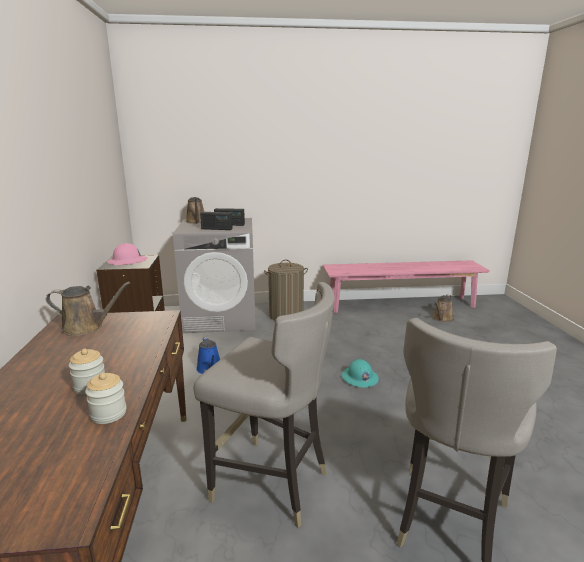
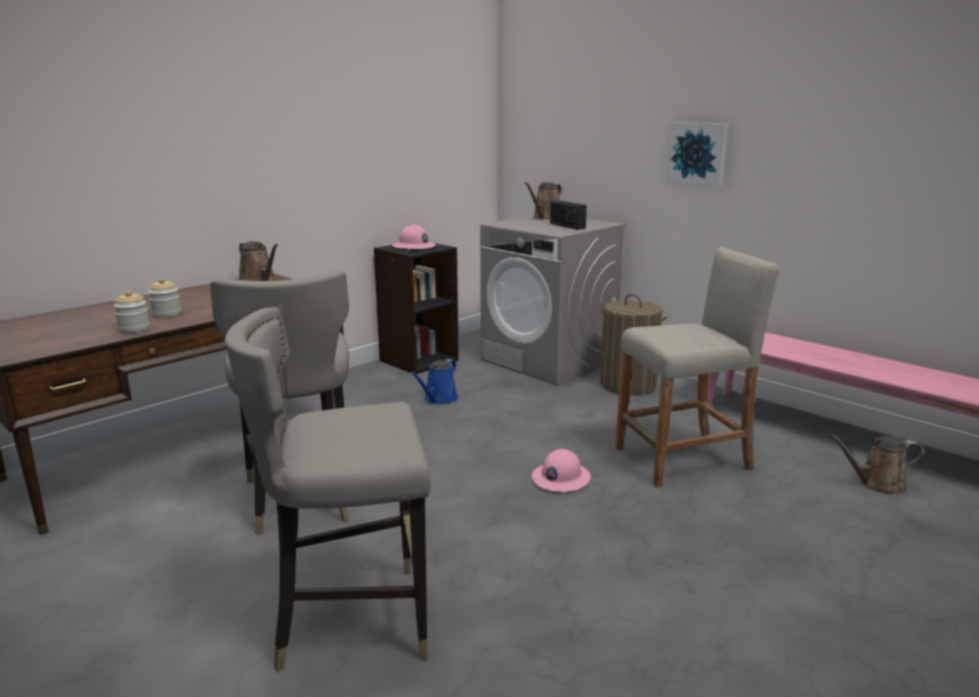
camera: 50 degrees right, 0 degrees up
(216, 229) = (535, 227): radio -> none
(296, 170) = (698, 153): none -> picture
(359, 378) = (560, 478): turquoise hard hat -> pink hard hat
(378, 341) = (682, 459): none -> beige stool

